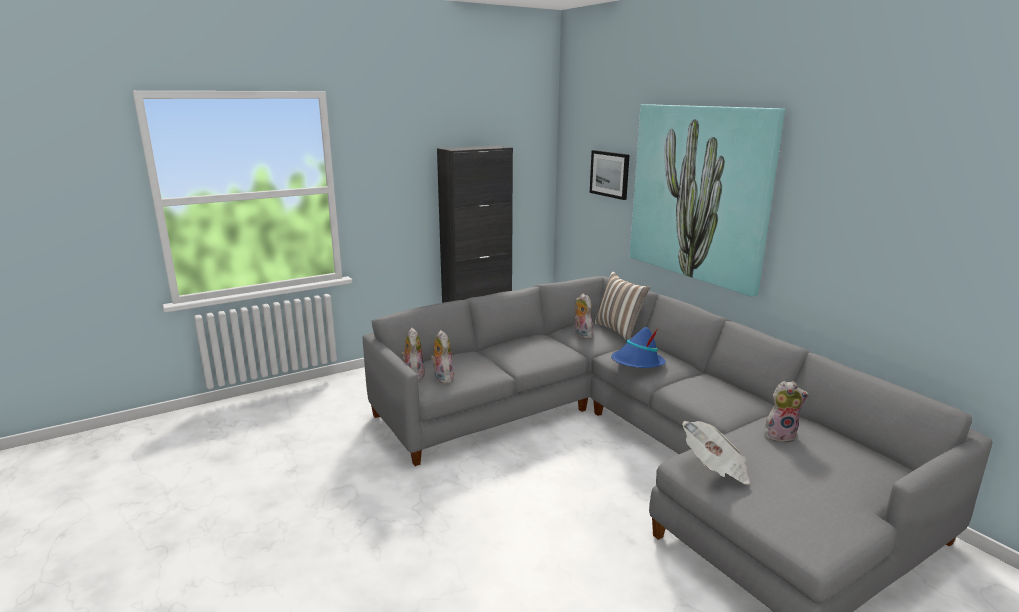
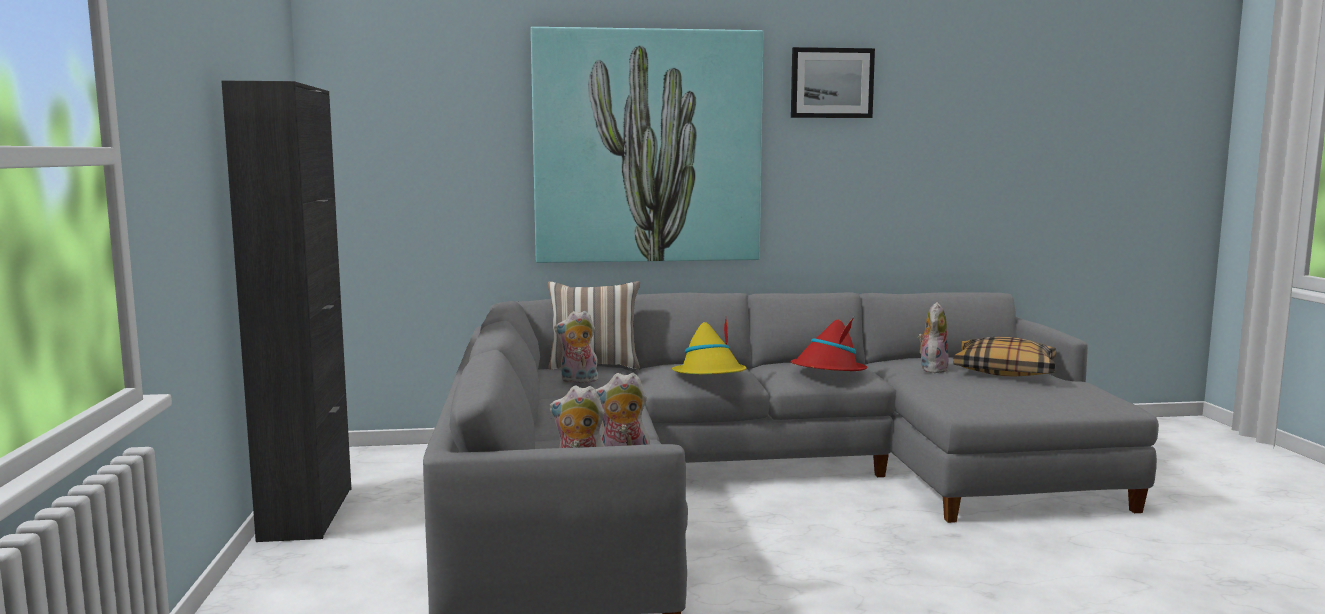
camera: 65 degrees left, 10 degrees down
(610, 174) = (458, 141): picture -> picture (831, 83)
(637, 363) = (710, 376): blue hat -> yellow hat
(707, 396) = (827, 371): none -> red hat
(715, 468) = (985, 398): newspaper -> none
(824, 470) = (1004, 371): none -> pillow

